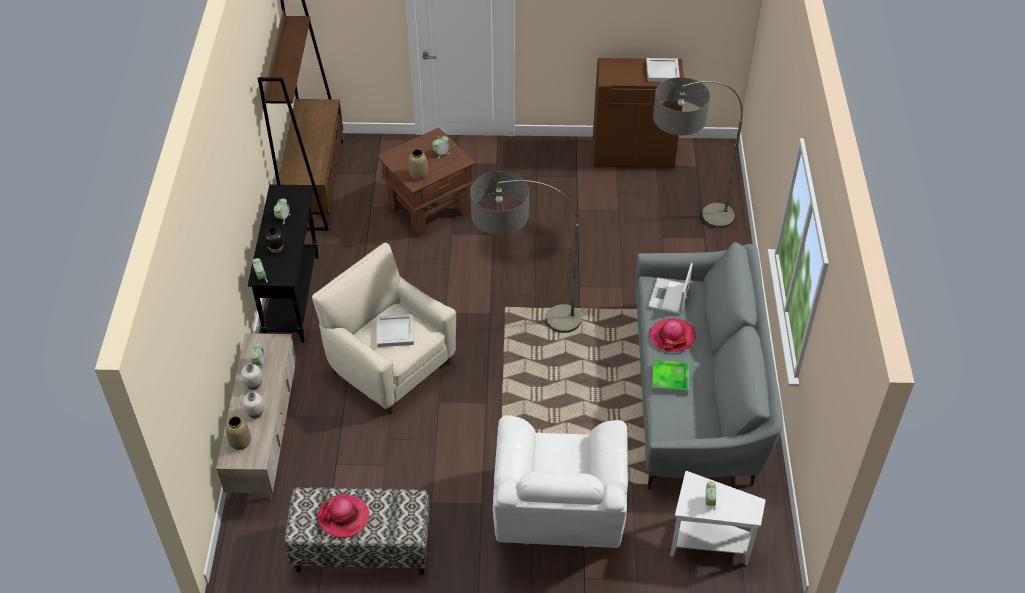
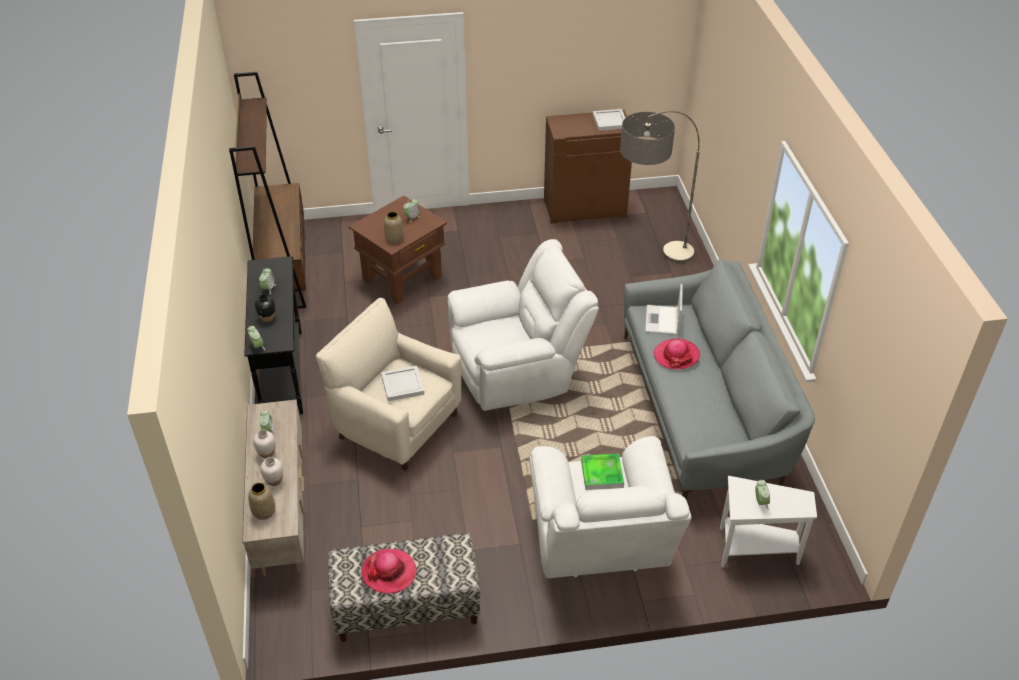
camera: 10 degrees left, 5 degrees down
(521, 326) = (518, 371): floor lamp -> white armchair
(670, 379) = (685, 394): tray -> tray (602, 474)

